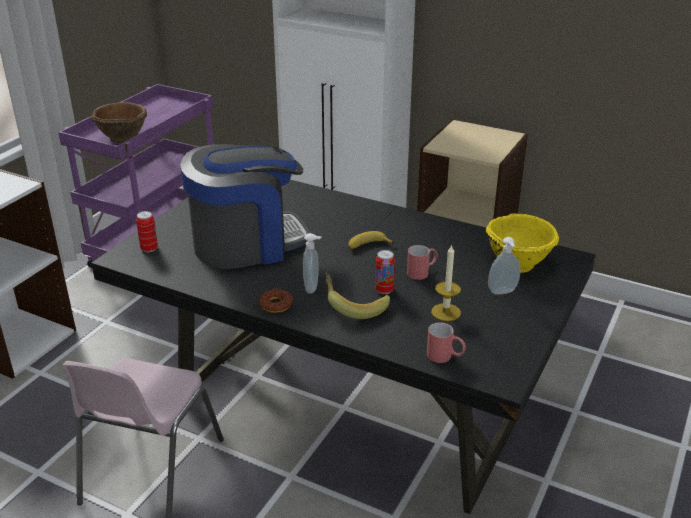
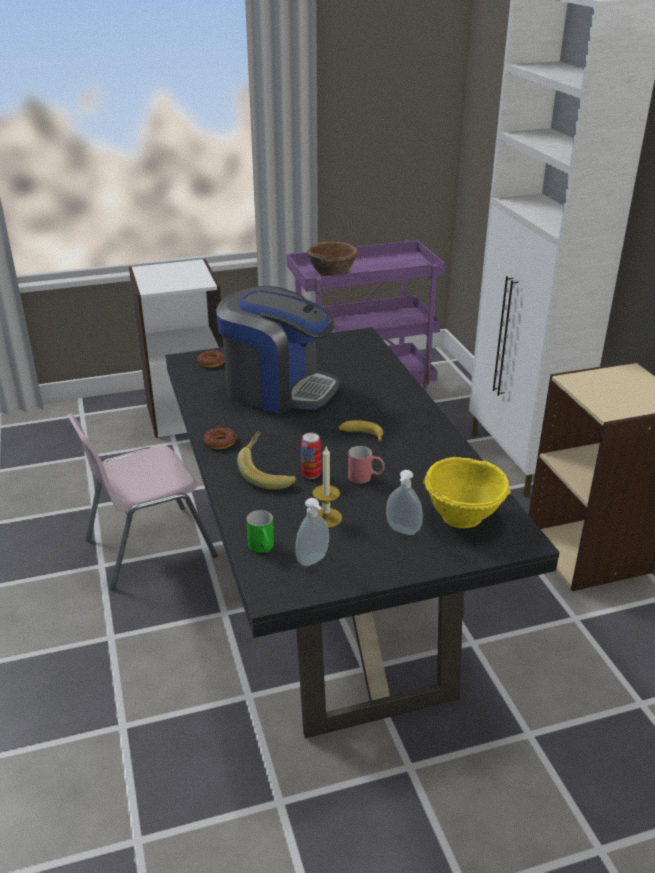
camera: 45 degrees right, 0 degrees up
(149, 249) = (211, 362): can -> donut
(313, 288) = (264, 444): soap dispenser -> soap dispenser (314, 561)
(445, 357) = (263, 549): red mug -> green mug

